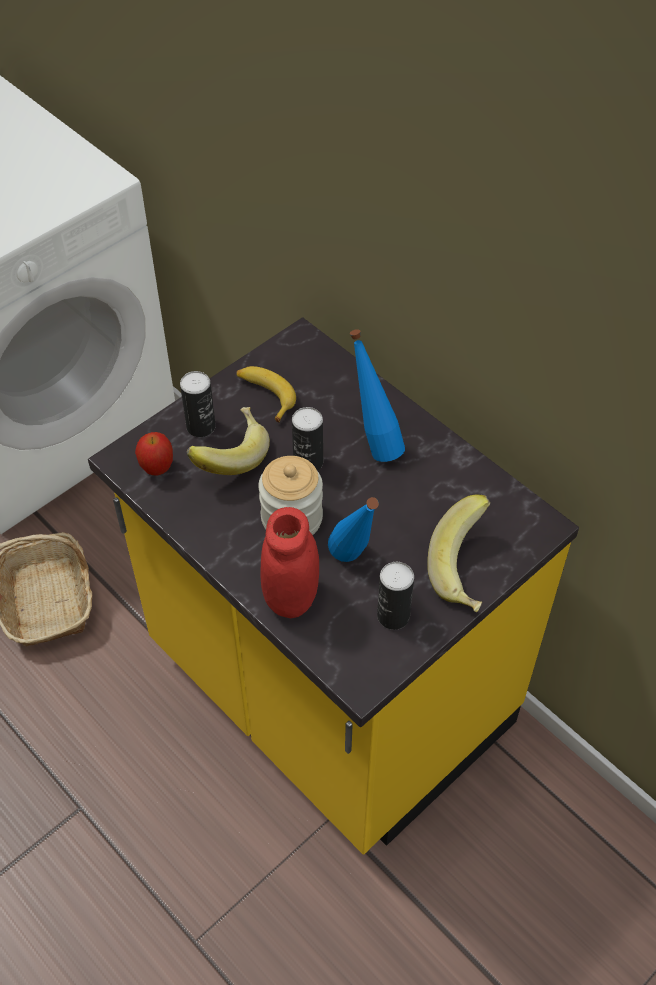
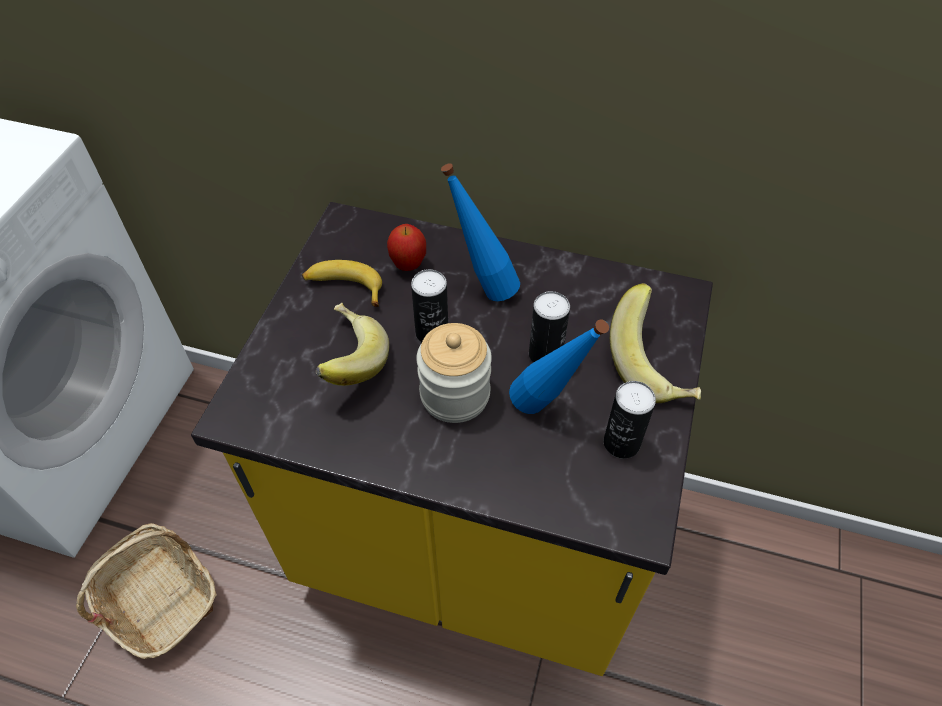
camera: 30 degrees left, 0 degrees up
(157, 469) = (278, 409): apple -> apple (408, 265)
(201, 426) = (297, 345): can -> can (545, 354)
(291, 598) = (511, 476): red jar -> none

